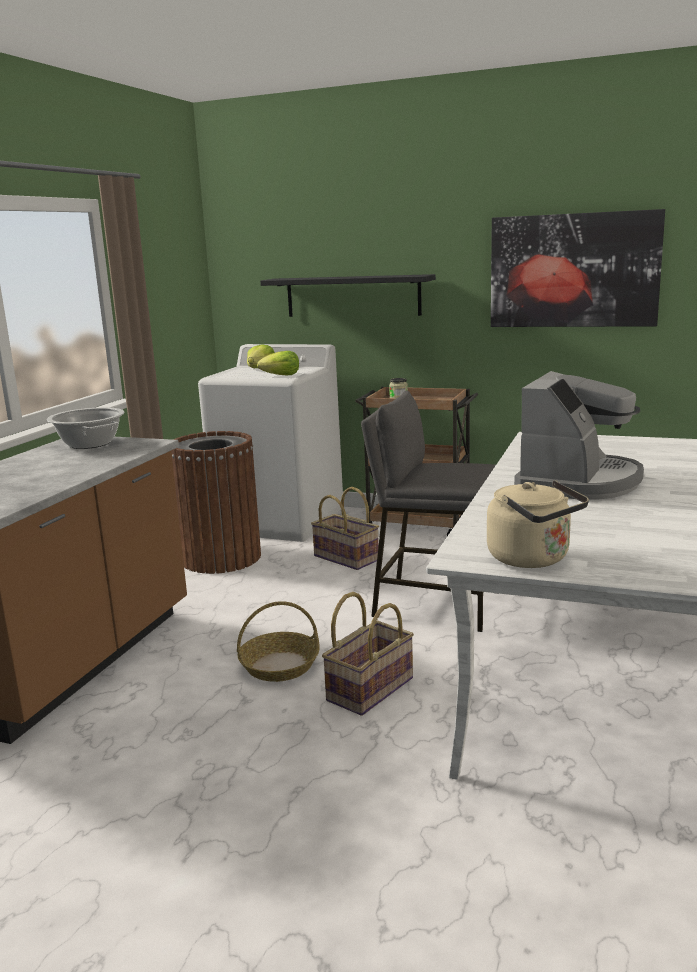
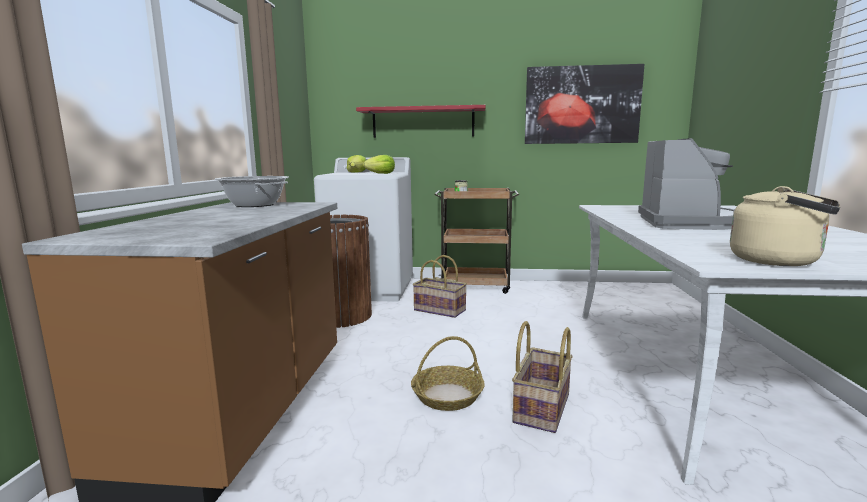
camera: 15 degrees left, 5 degrees down
(352, 296) = (423, 122): black shelf -> red shelf
(436, 604) = (534, 336): grey stool -> none

